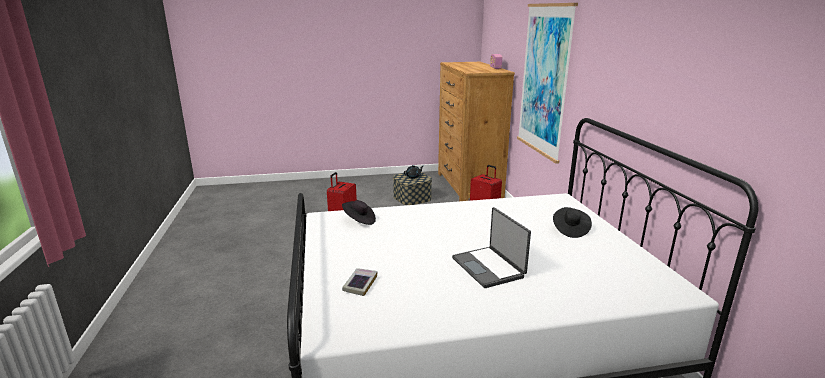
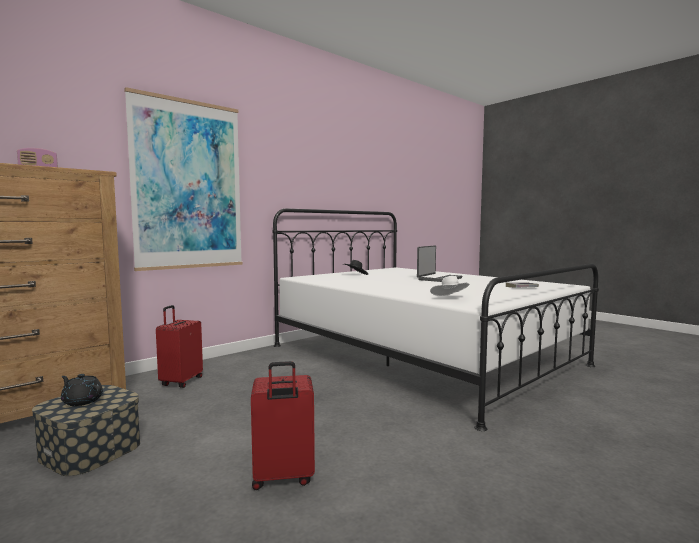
camera: 120 degrees left, 15 degrees down
(359, 220) = (450, 298): black hat -> white hat

